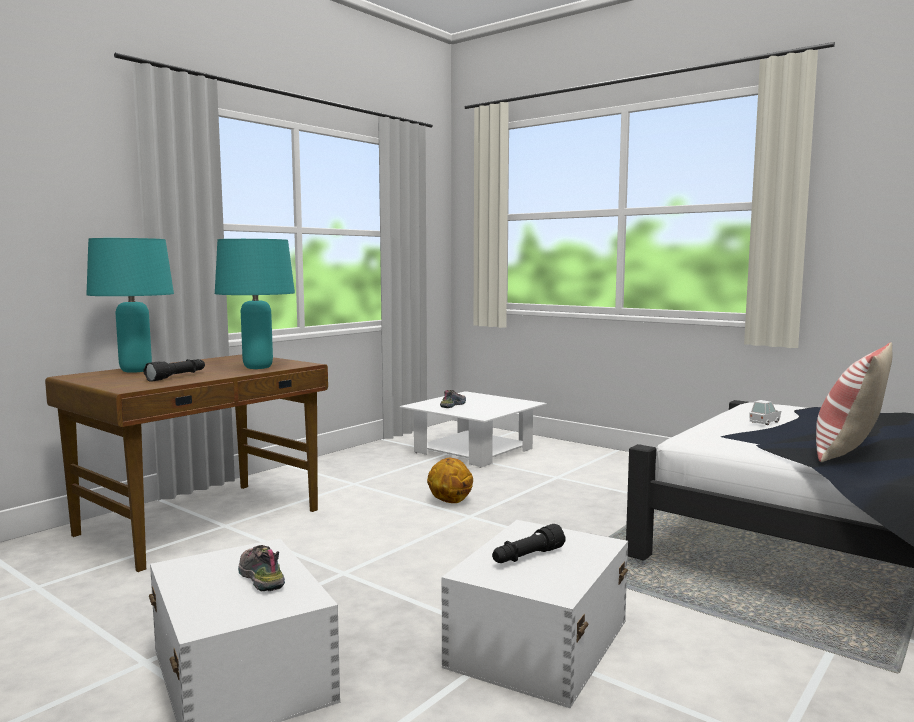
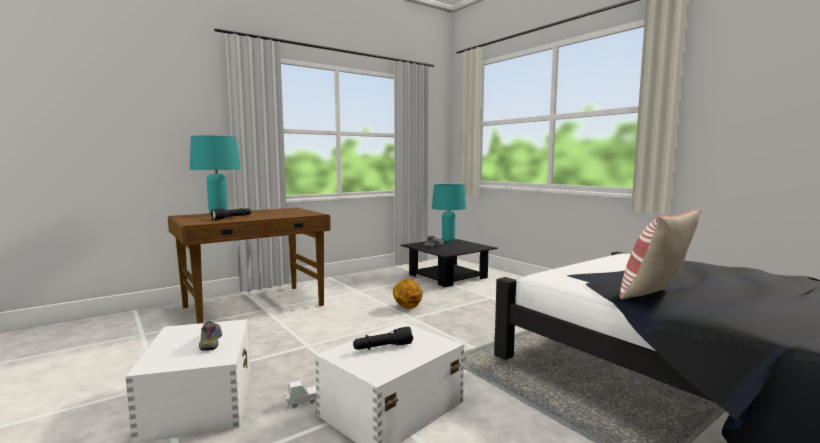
camera: 15 degrees right, 0 degrees up
(257, 367) = (285, 215): turquoise table lamp -> turquoise table lamp (448, 241)
(473, 451) = (448, 276): white coffee table -> black coffee table
(765, 422) = (614, 267): white toy car -> white toy car (302, 401)

